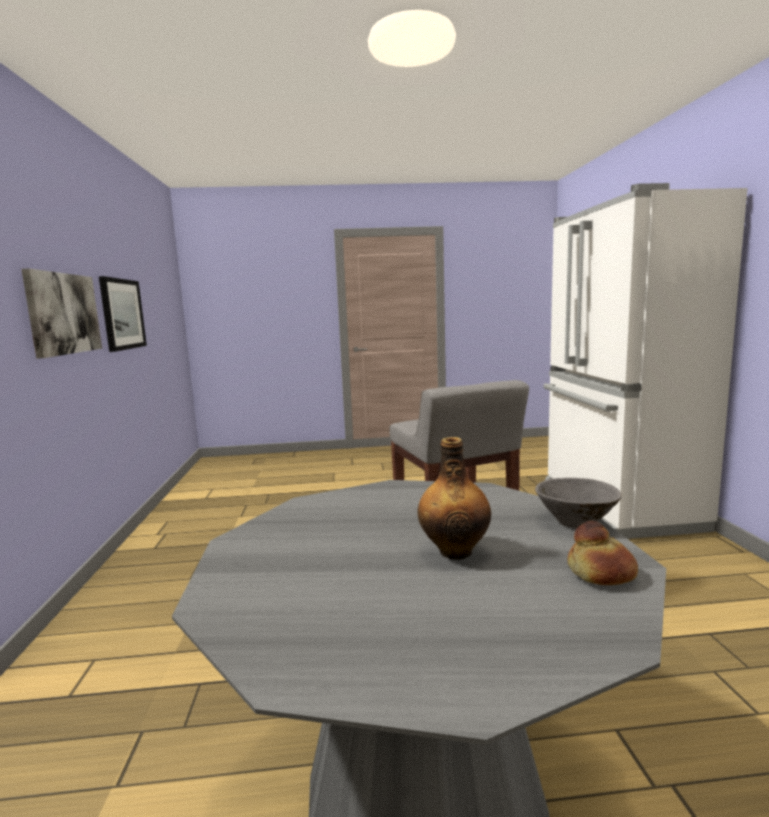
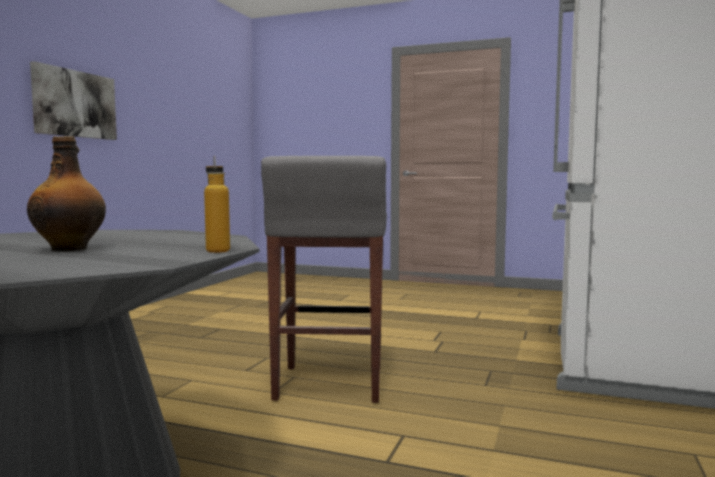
camera: 25 degrees right, 5 degrees down
(122, 314) = (155, 117): picture -> none
(576, 521) = (217, 250): grey bowl -> bottle
(600, 573) = (113, 263): bread -> none

